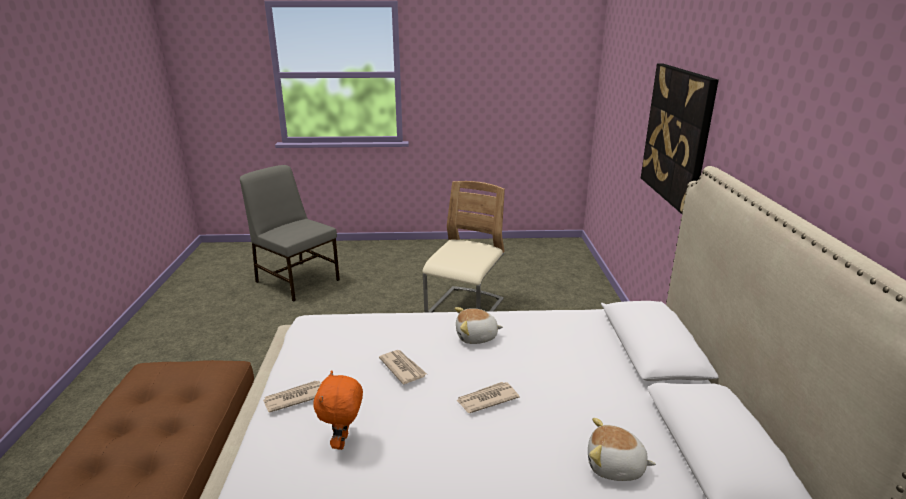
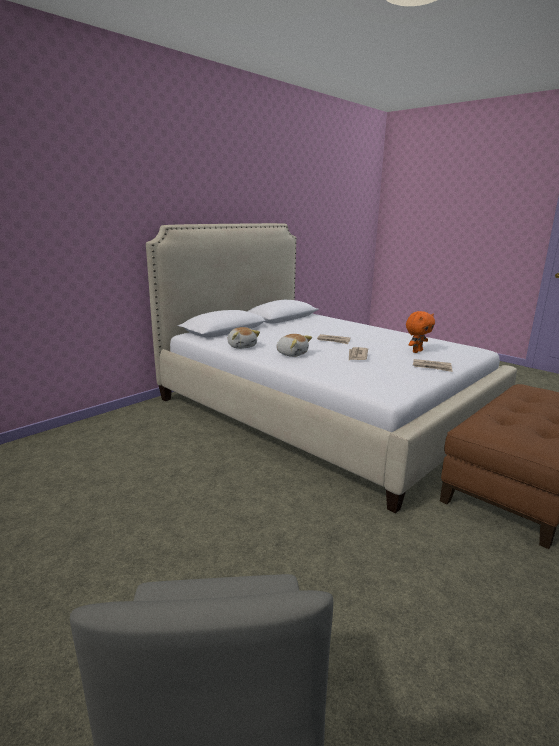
camera: 135 degrees left, 5 degrees down
(465, 308) = (128, 504): beige chair -> none
(615, 467) = (320, 323): plush toy -> plush toy (242, 346)
(677, 136) = (78, 224): picture -> none

